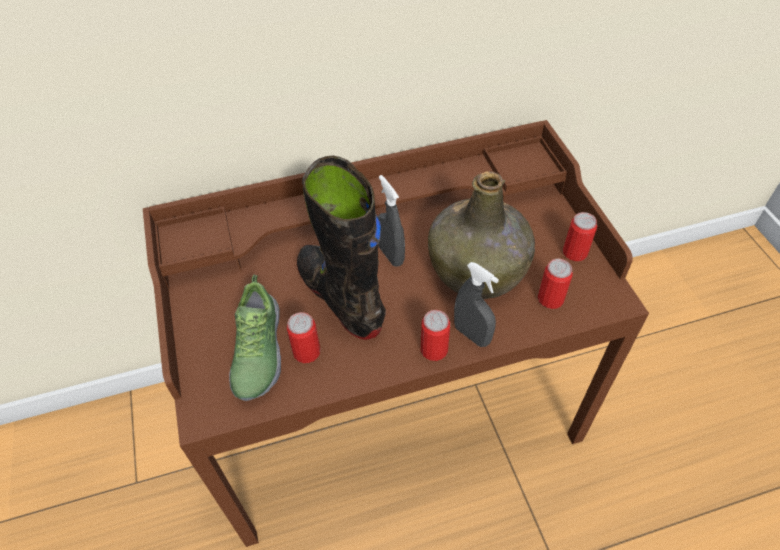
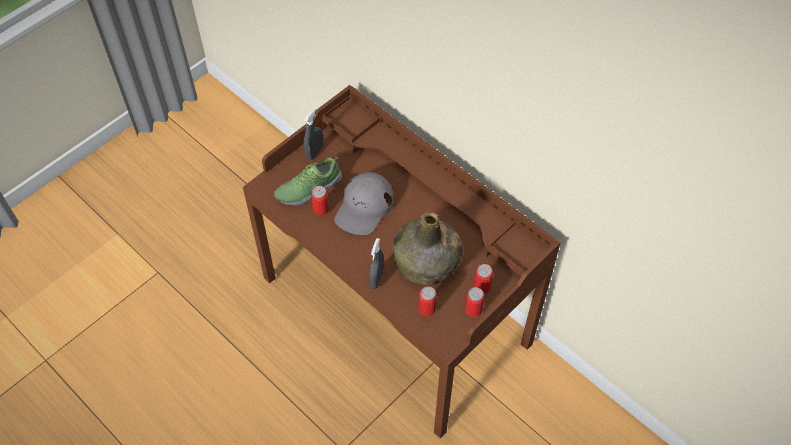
camera: 60 degrees right, 5 degrees up
(341, 298) = (364, 207): black boot -> grey cap
(390, 255) = (409, 216): grey spray bottle -> grey spray bottle (314, 152)
(434, 349) = (356, 265): can -> can (482, 287)

